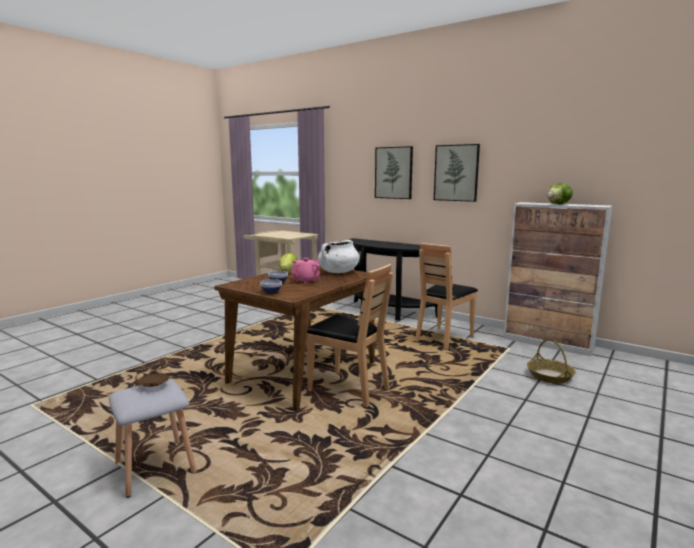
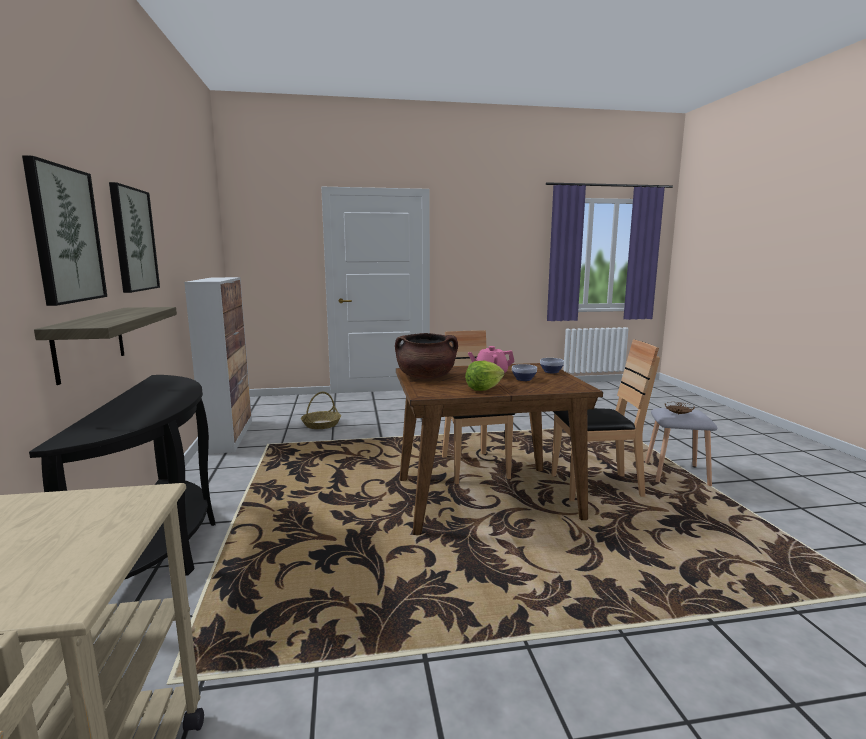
camera: 135 degrees left, 0 degrees up
(338, 272) = (426, 377): white cooking pot -> brown cooking pot
(399, 216) = (90, 342): none -> shelf
(444, 338) = (271, 474): brown chair -> brown chair (595, 487)
(558, 204) = (215, 279): lettuce -> none

